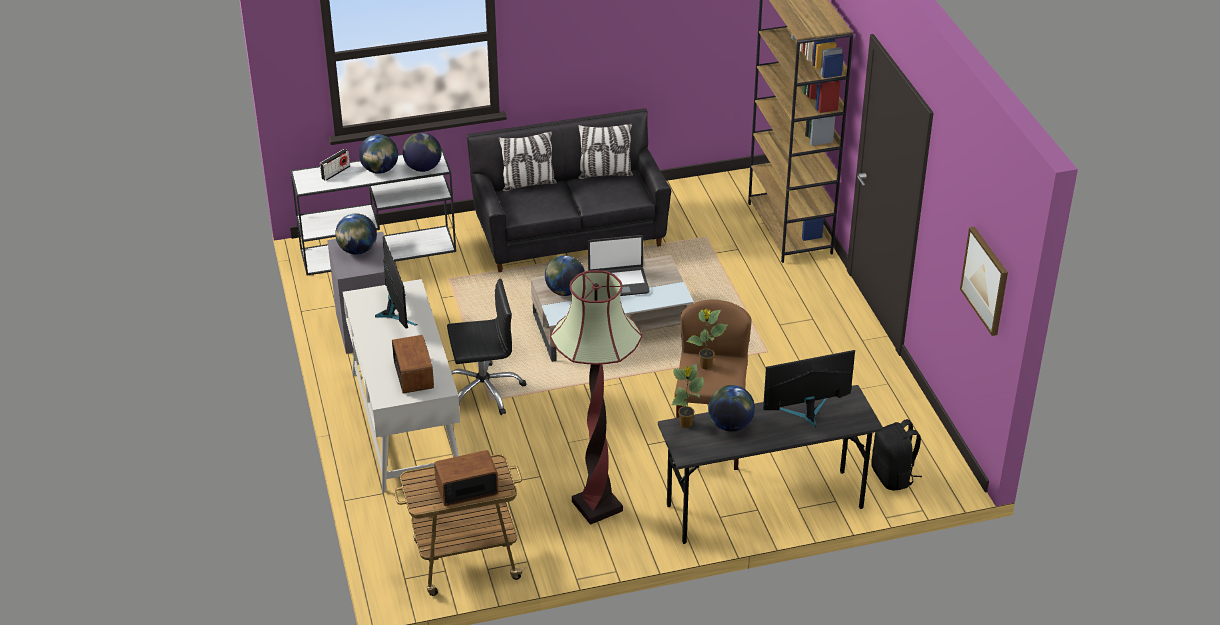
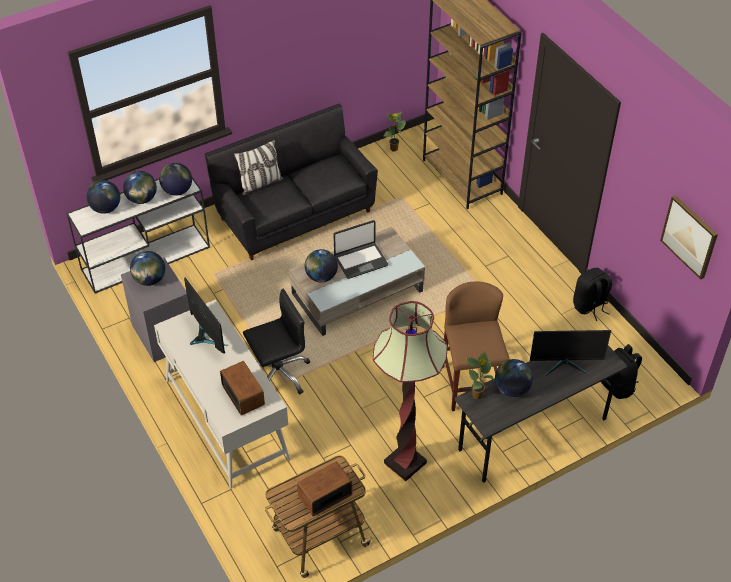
camera: 15 degrees left, 10 degrees up
(335, 172) = (106, 208): radio -> globe
(605, 174) = (318, 163): pillow -> none
(705, 366) = (470, 335): potted plant -> potted plant (394, 149)
(806, 412) = (565, 364): monitor -> monitor turned 150 degrees counterclockwise
(894, 388) = (590, 306): none -> black backpack

